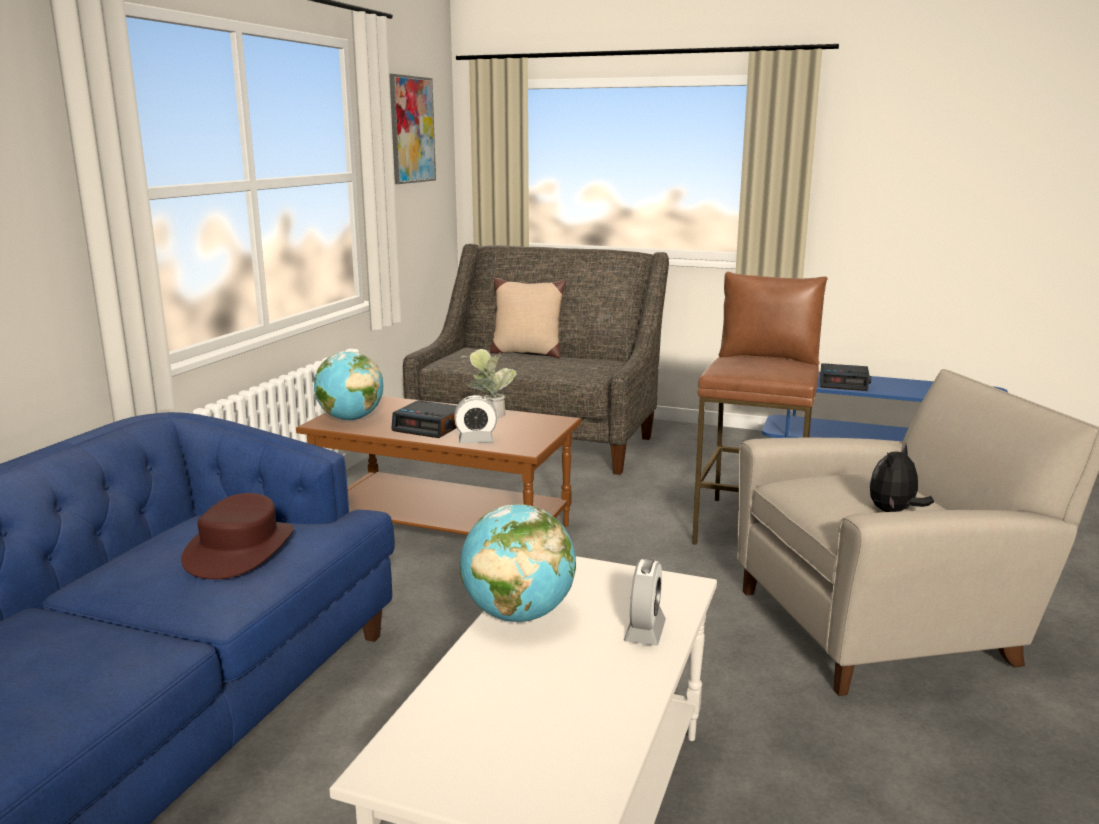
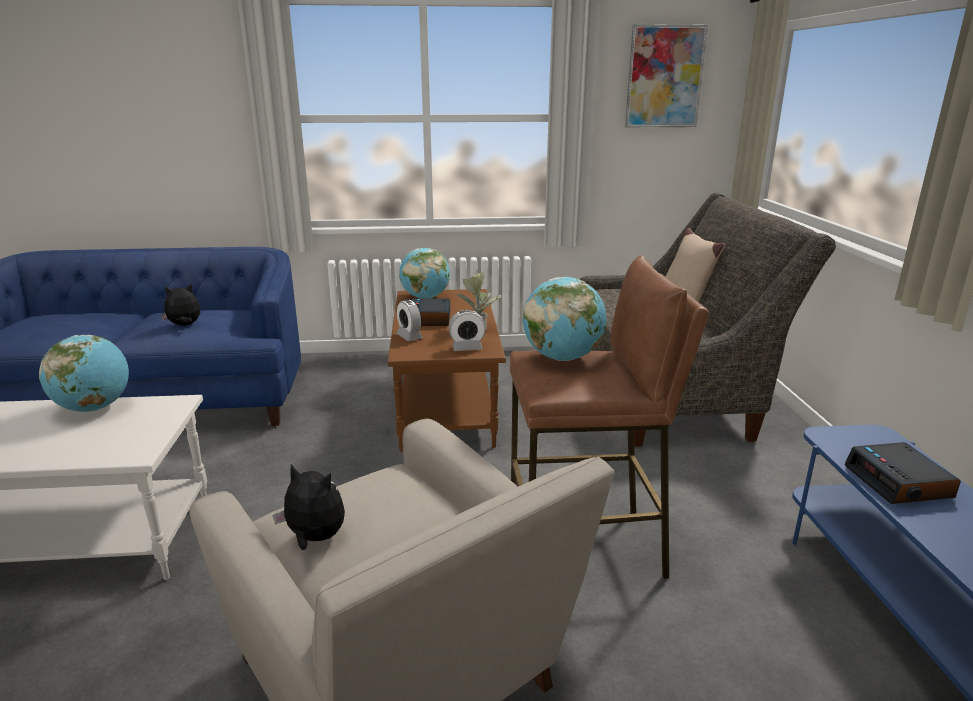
camera: 65 degrees right, 5 degrees up
(241, 549) = (185, 325): brown hat -> plush toy
(645, 631) = (61, 451): alarm clock -> alarm clock (467, 348)
(737, 364) = (562, 358): none -> globe

